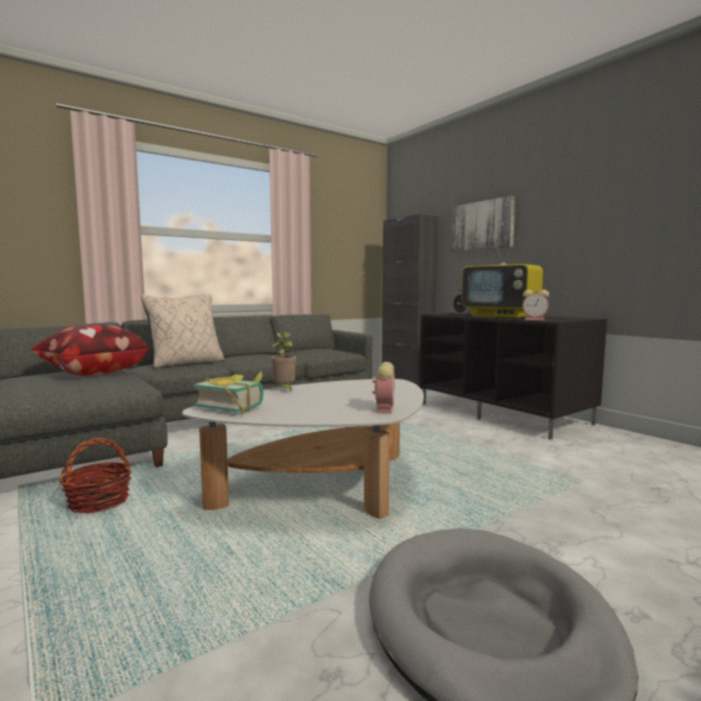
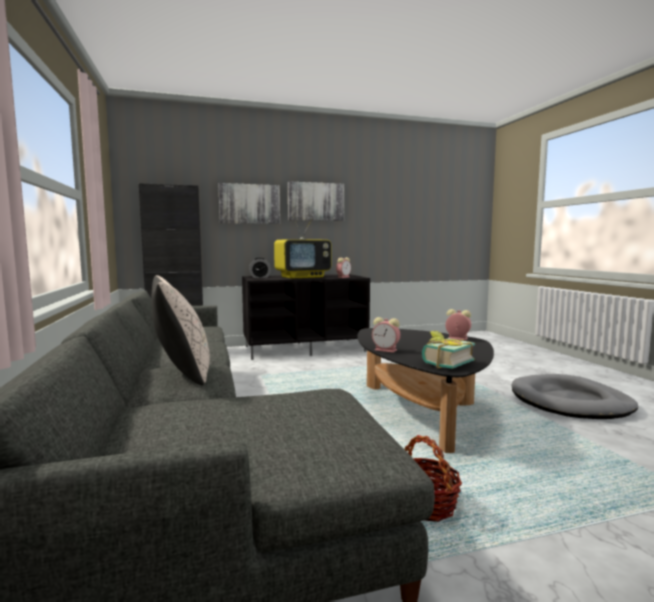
camera: 70 degrees left, 0 degrees up
(92, 373) = (207, 413): pillow -> none
(284, 390) = (386, 350): potted plant -> alarm clock
(327, 487) = (420, 410): white coffee table -> black coffee table
(561, 209) = (316, 202): none -> picture

